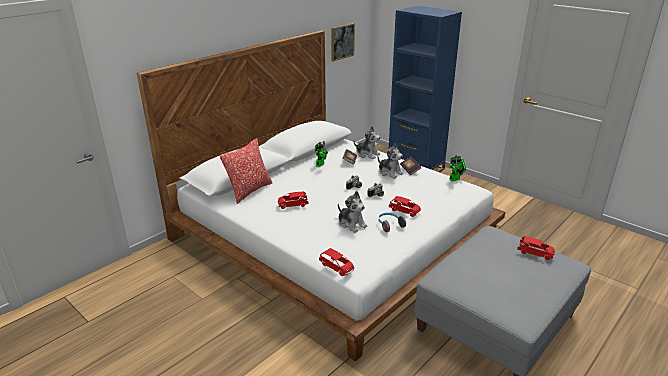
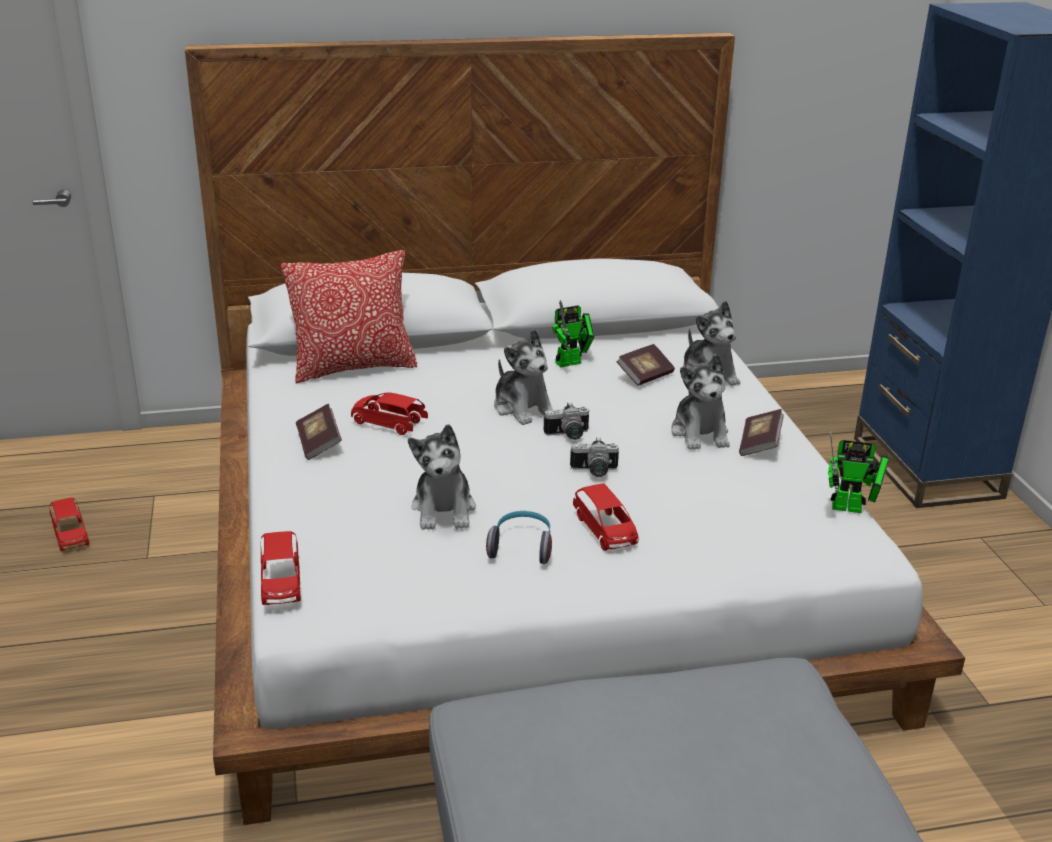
camera: 35 degrees right, 0 degrees up
(278, 220) = (319, 443): none -> book
(328, 184) = (523, 408): none -> plush toy
(342, 42) = (810, 77): picture -> none
(535, 253) = (813, 784): red toy car -> red toy car (70, 535)

